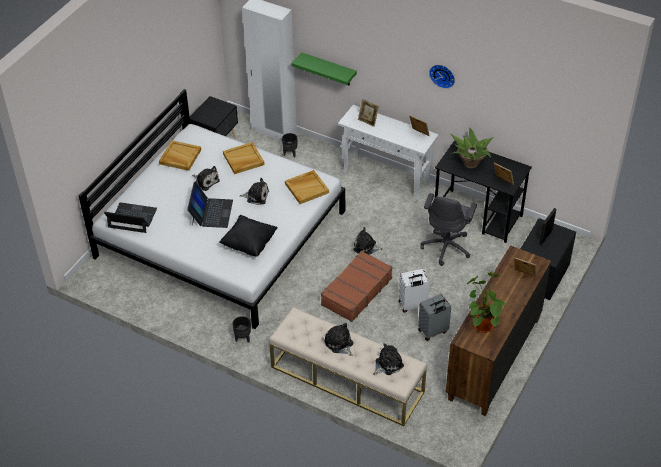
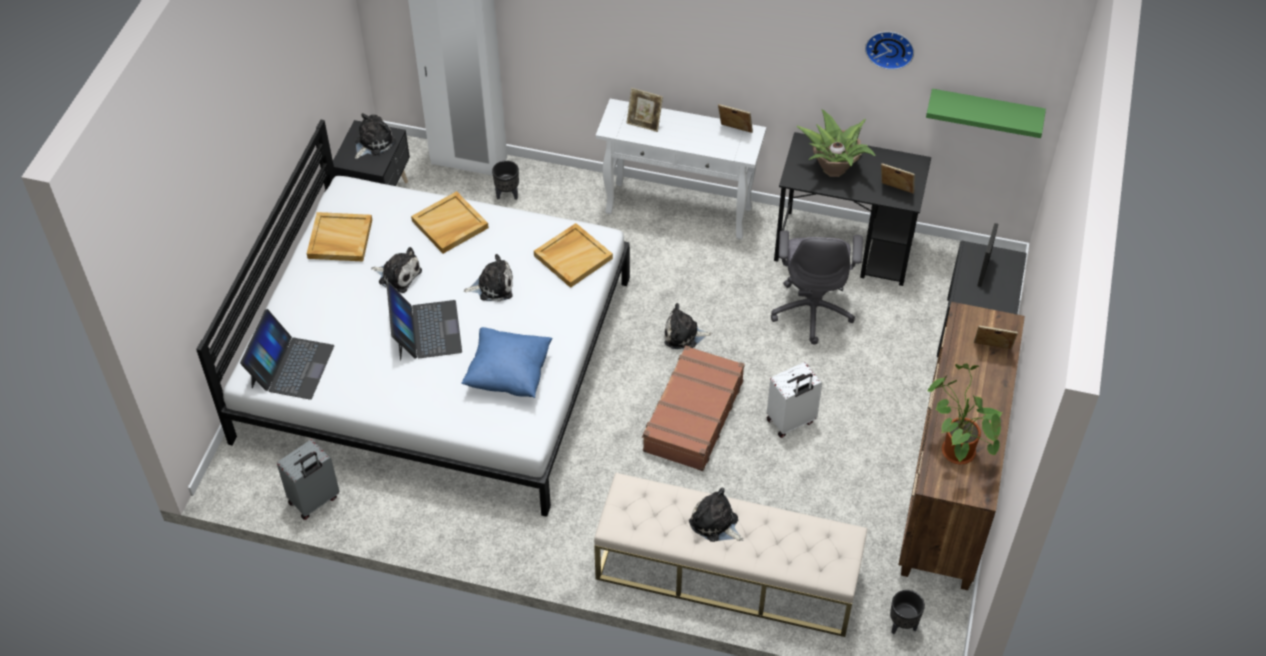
camera: 15 degrees left, 5 degrees up
(132, 218) = (291, 366): laptop -> laptop turned 105 degrees clockwise
(242, 338) = (531, 538): black planter -> black planter (902, 625)
(249, 244) = (508, 375): black pillow -> blue pillow
(329, 69) = (562, 46): green shelf -> green shelf (985, 112)
(387, 364) = (806, 543): plush toy -> plush toy (373, 142)
(433, 331) = (838, 461): grey suitcase -> grey suitcase (314, 501)
(443, 75) = (773, 30): wall clock -> wall clock (890, 47)

